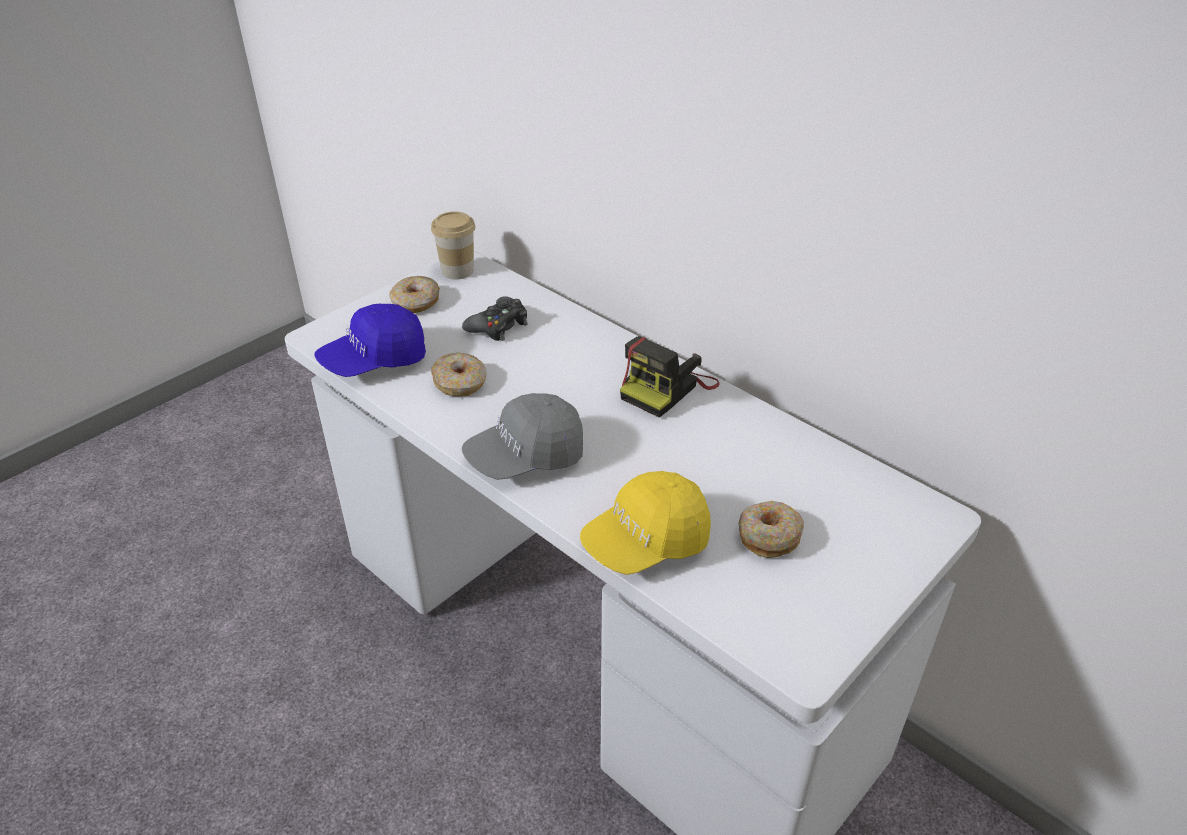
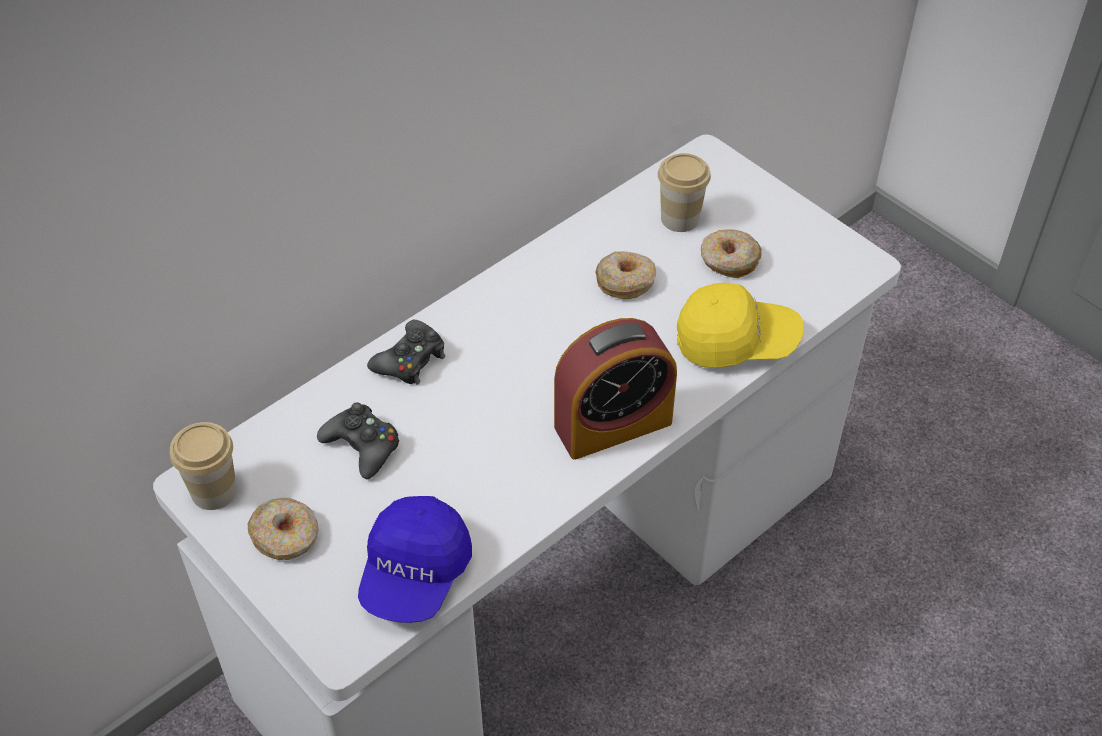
camera: 85 degrees left, 10 degrees up
(374, 360) = (415, 574): blue cap -> blue cap turned 45 degrees clockwise
(460, 383) = (475, 483): donut -> donut (625, 281)
(526, 457) = (613, 425): grey cap -> alarm clock
(590, 340) = (410, 360): none -> black game controller
(646, 542) = (736, 341): yellow cap -> yellow cap turned 60 degrees counterclockwise
(667, 388) = (511, 303): camera -> none
(823, 496) = (680, 218): none -> cup

